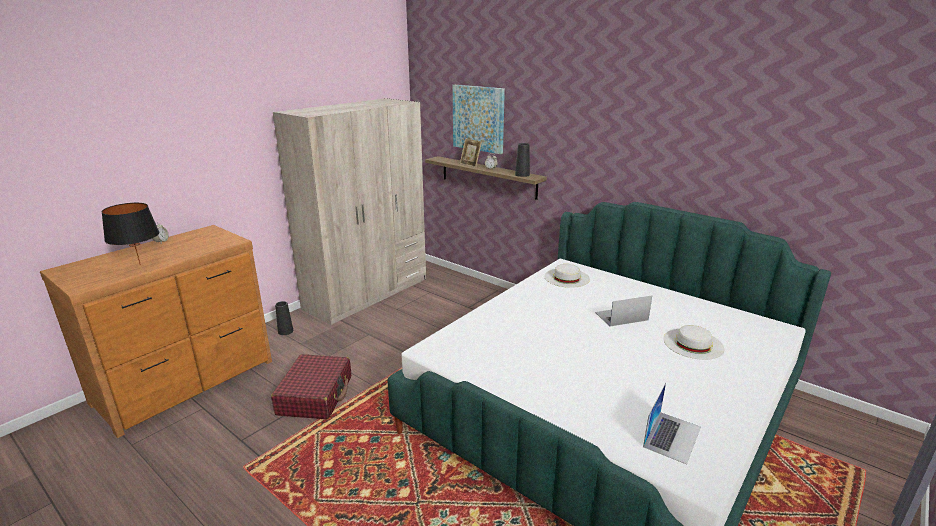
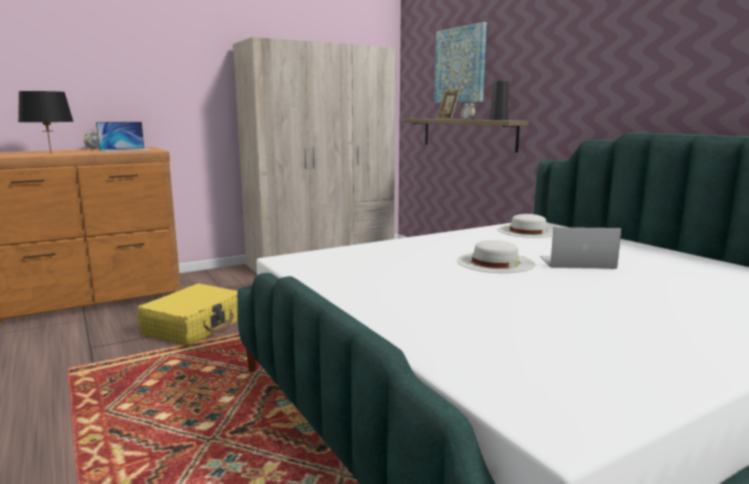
camera: 20 degrees right, 10 degrees down
(285, 331) = (216, 277): black vase -> none
(315, 395) = (195, 326): red suitcase -> yellow suitcase
(672, 436) = (553, 371): laptop -> laptop (125, 150)
(693, 343) = (675, 294): white hat -> white hat (495, 262)

